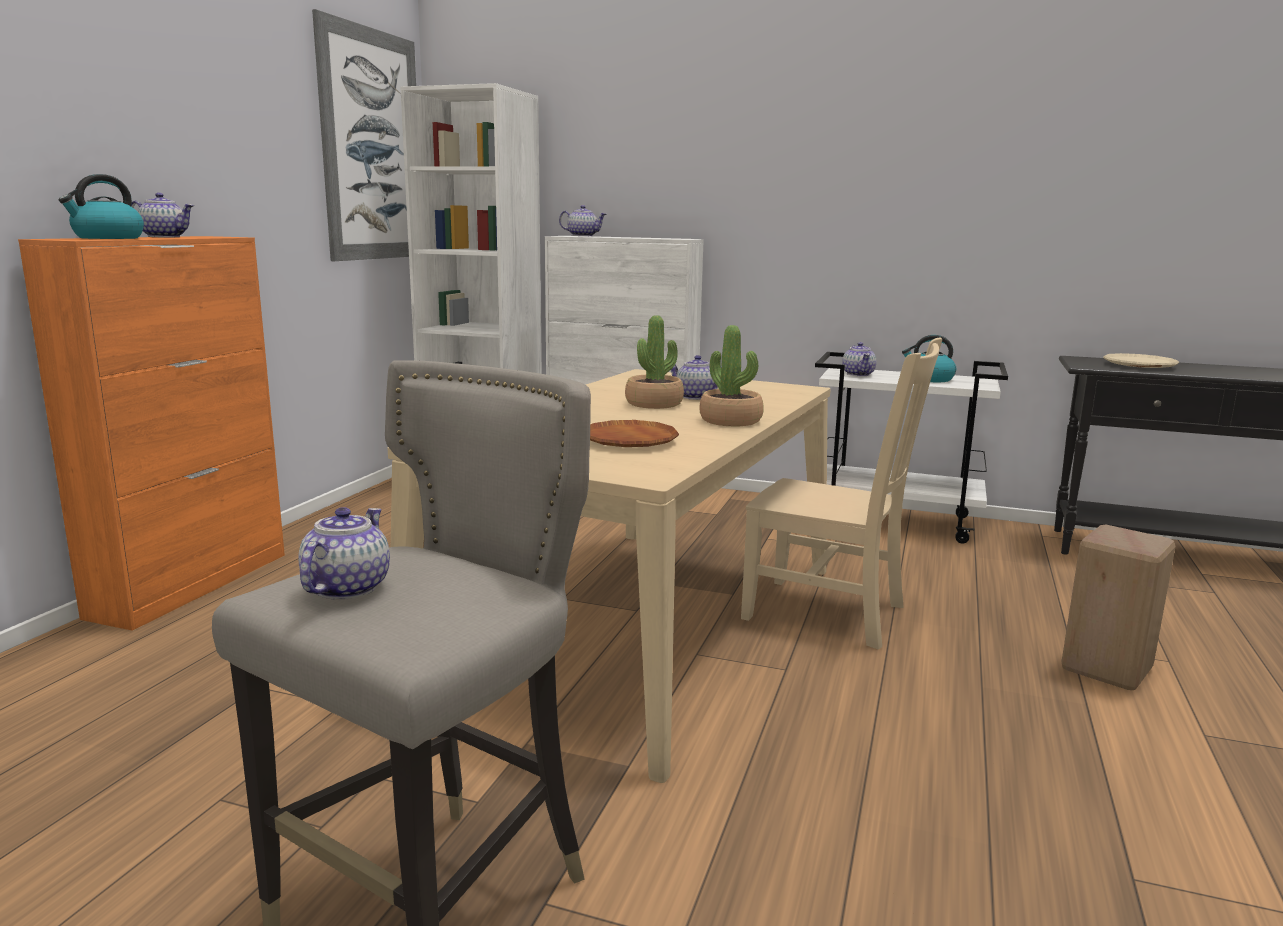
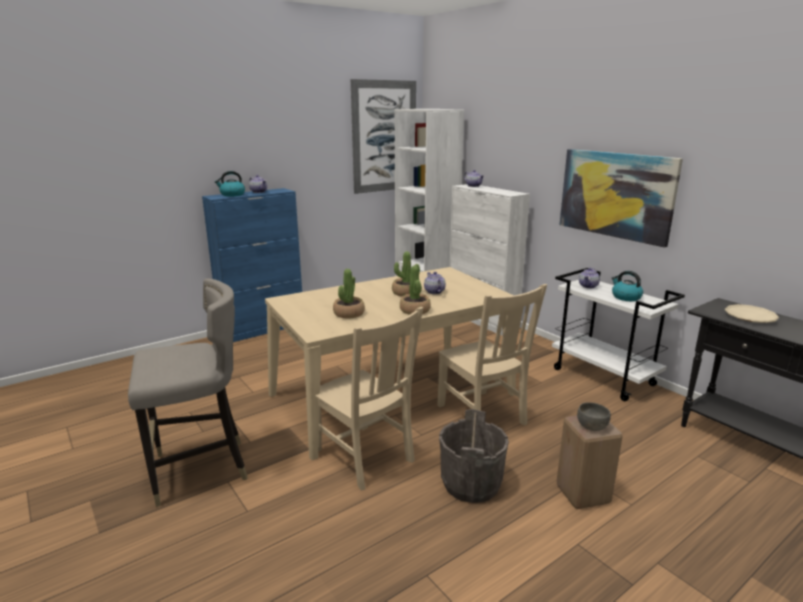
camera: 35 degrees right, 5 degrees up
(192, 584) = (263, 329): orange cabinet -> blue cabinet
(346, 587) = (161, 355): teapot -> none
(629, 441) = (349, 313): brown plate -> potted plant
(752, 739) = (365, 457): none -> beige chair
(870, 223) = (616, 195): none -> picture
(967, 713) = (471, 484): none -> grey bucket
(1133, 540) = (591, 426): none -> grey bowl

